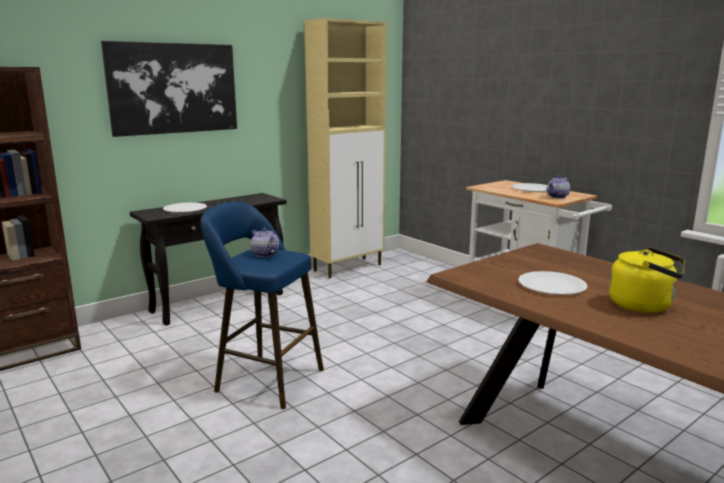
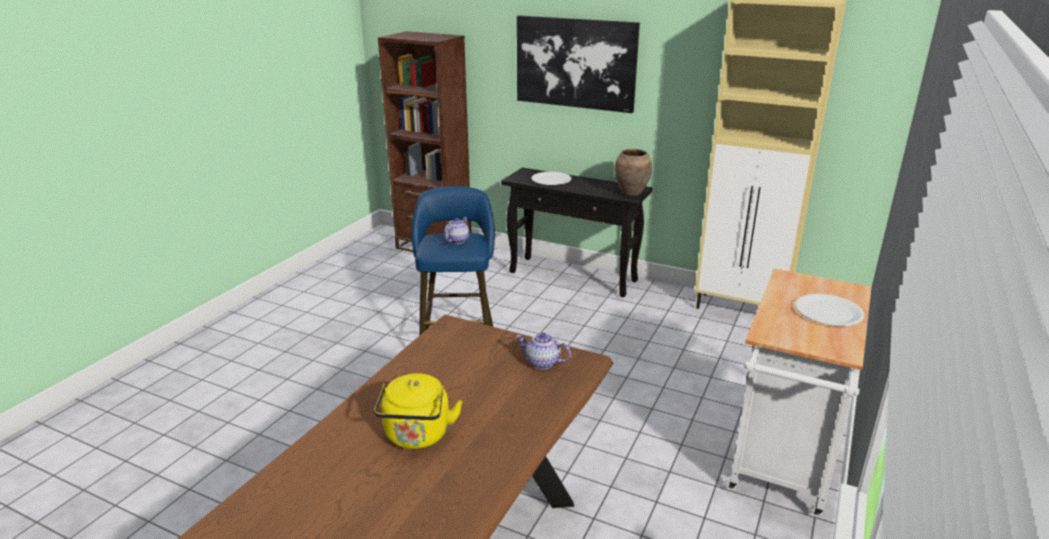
camera: 65 degrees right, 10 degrees up
(263, 197) = (631, 192): none -> brown vase
(552, 285) = (450, 378): white plate -> none
(557, 196) = (799, 334): teapot -> teapot (542, 363)

